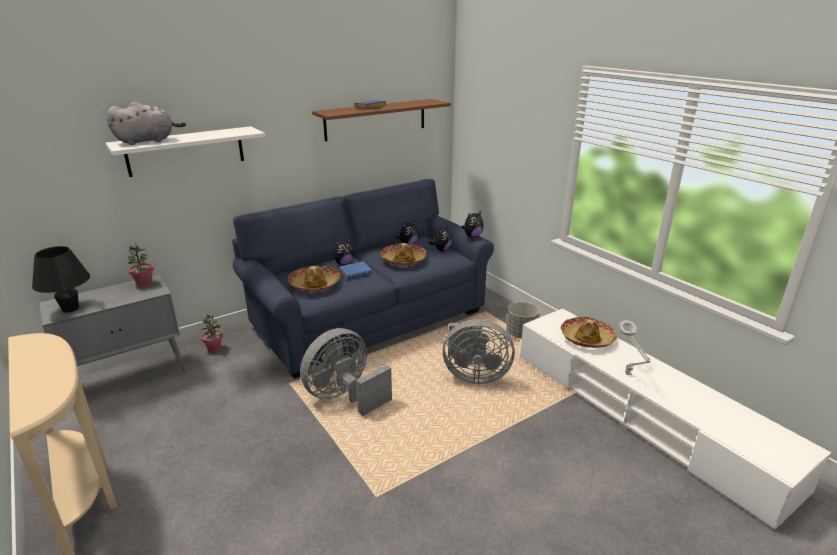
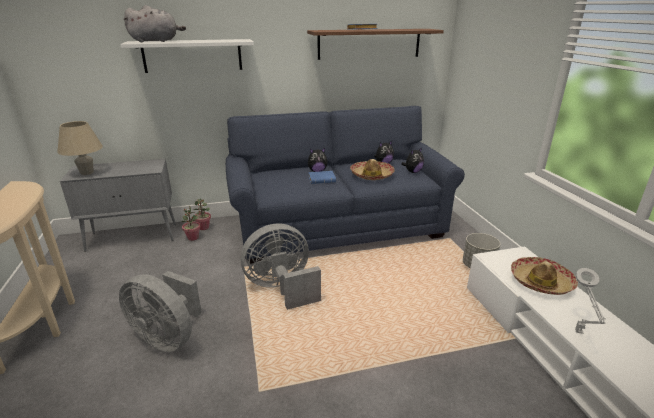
camera: 20 degrees right, 0 degrees up
(70, 308) = (87, 173): black table lamp -> beige table lamp
(144, 284) = (149, 163): potted plant -> potted plant (193, 238)
(314, 284) = (281, 184): hat -> none
(472, 236) = (444, 161): plush toy -> none
(474, 375) = (411, 296): grey fan -> grey fan (168, 337)

